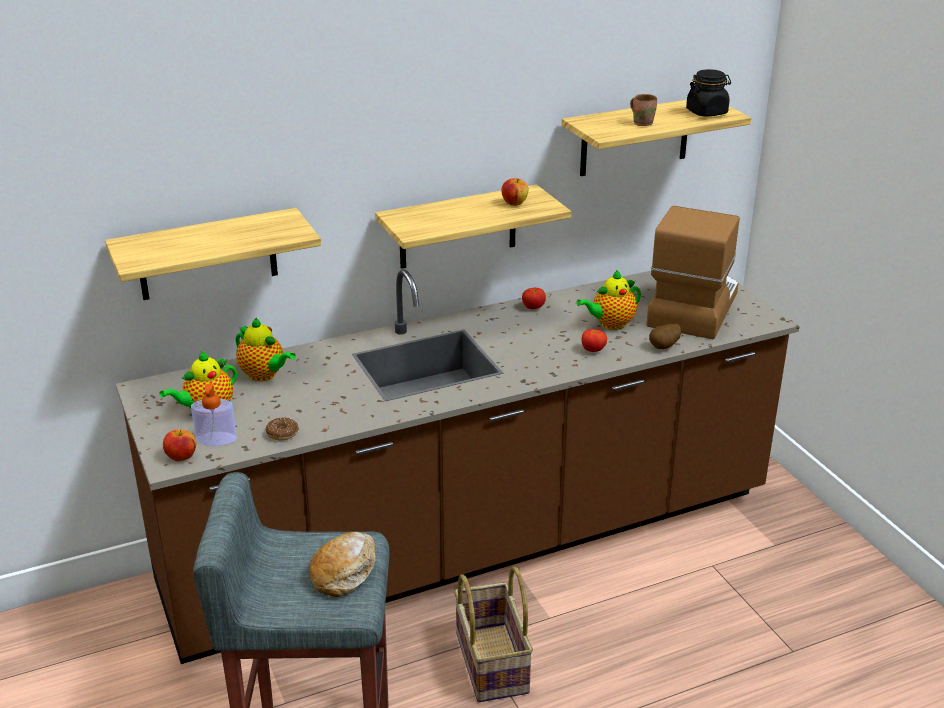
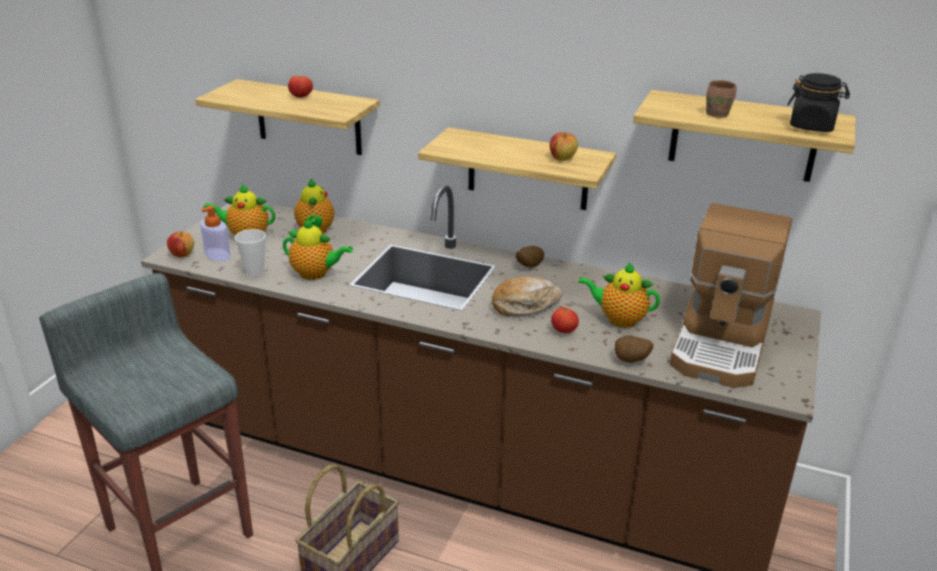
camera: 45 degrees right, 0 degrees up
(282, 433) = (254, 271): donut -> cup
(340, 407) = (316, 274): none -> teapot
(345, 571) = (167, 387): bread -> bread (525, 305)
(488, 318) = (528, 266): none -> potato
(533, 308) = (579, 276): tomato -> tomato (301, 97)
(691, 308) = (723, 343): coffee machine -> coffee machine turned 135 degrees clockwise

